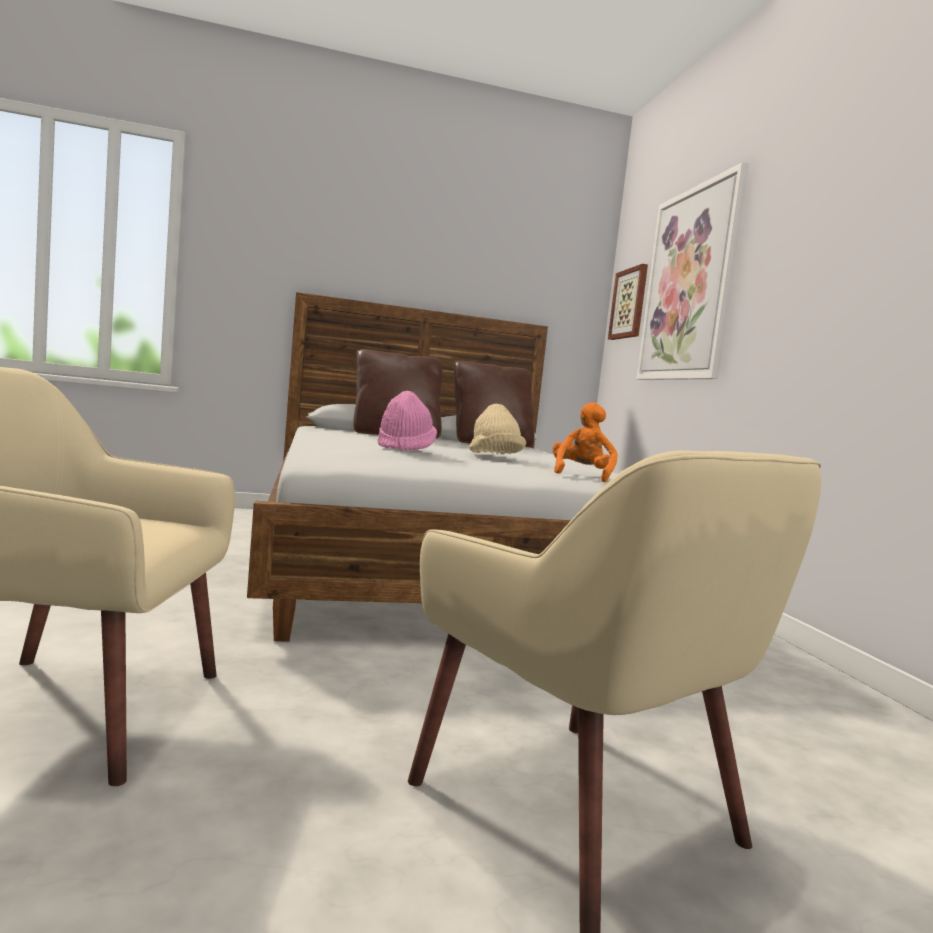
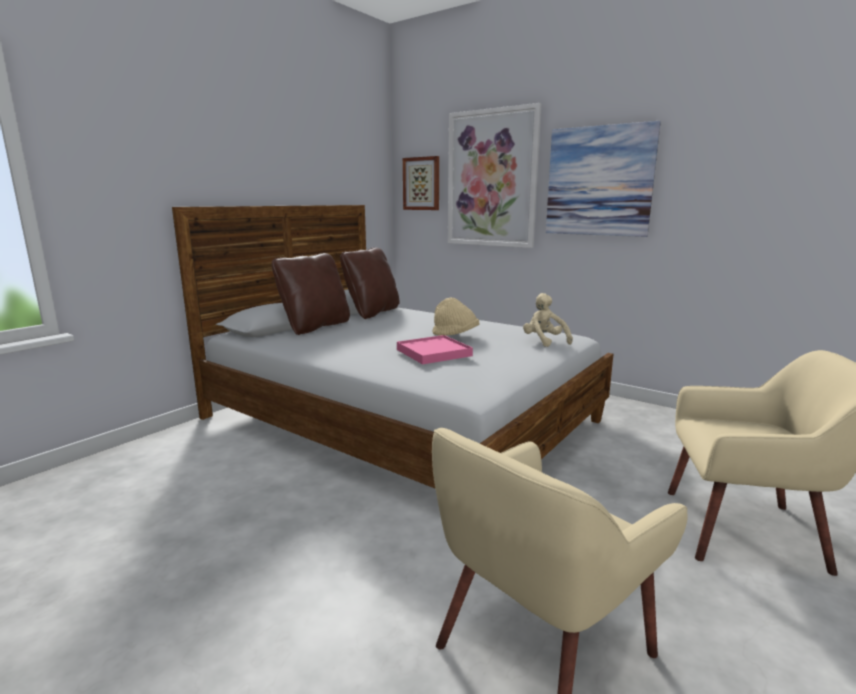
camera: 40 degrees left, 10 degrees up
(405, 448) = (433, 353): pink hat -> pink tray
(581, 476) = (544, 341): orange plush toy -> beige plush toy
(802, 263) = (599, 181): none -> picture

